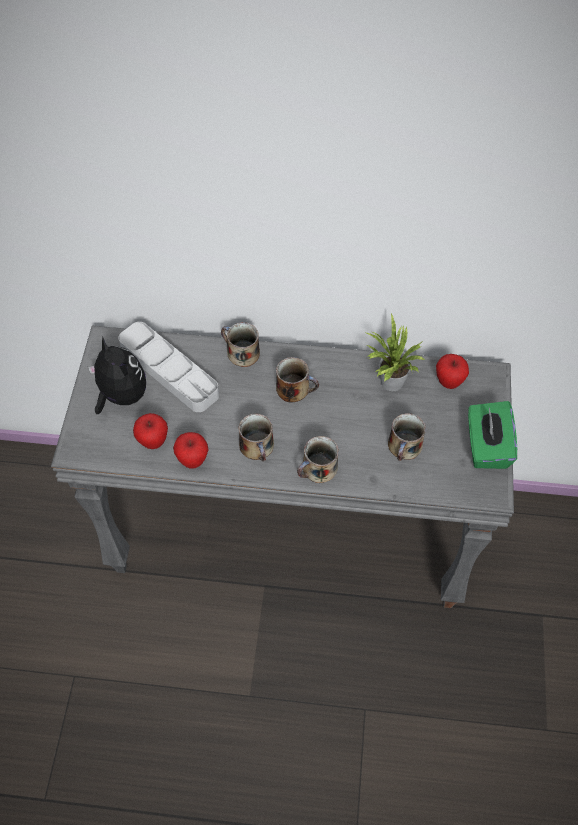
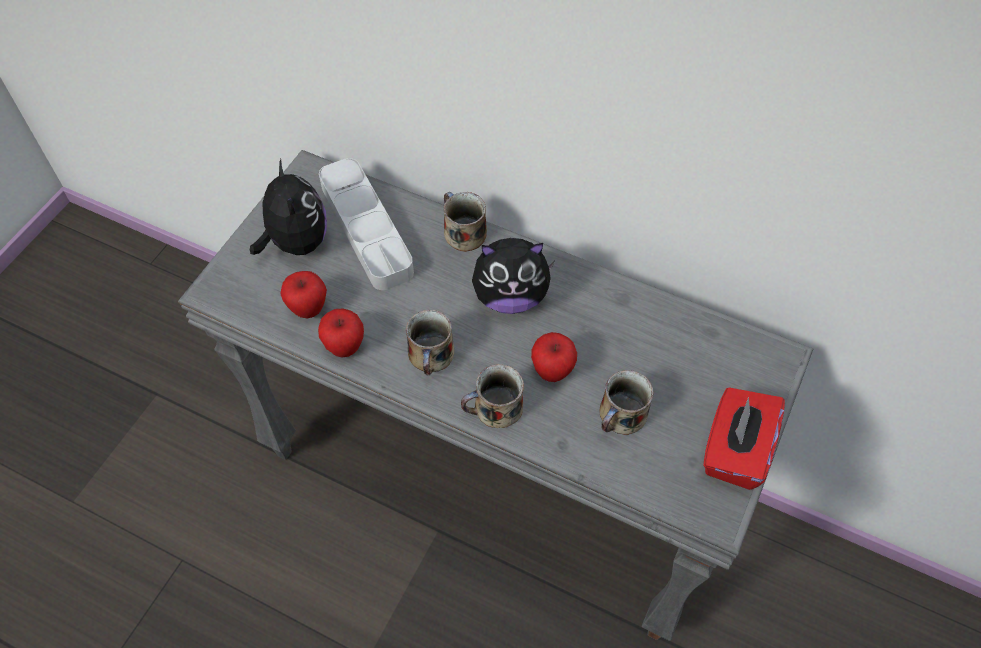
camera: 20 degrees right, 0 degrees up
(295, 389) = (510, 297): mug -> plush toy
(388, 382) = (635, 324): potted plant -> none
(449, 382) = (717, 348): apple -> apple (552, 371)
(486, 446) = (734, 451): green tissue box -> red tissue box

